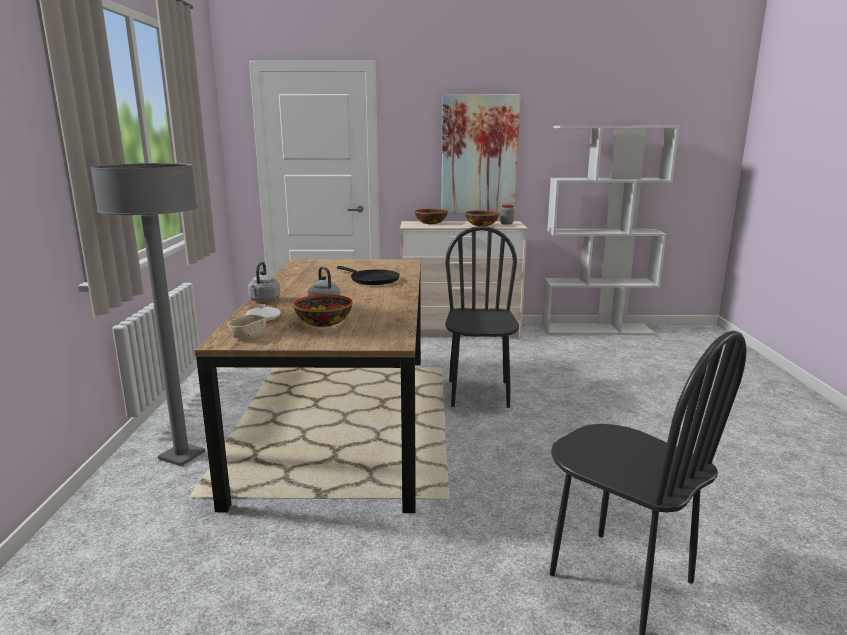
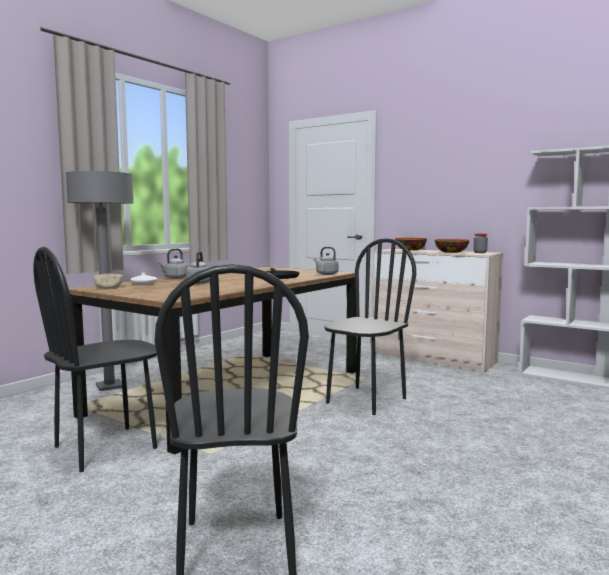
camera: 35 degrees right, 10 degrees down
(323, 323) = (168, 288): bowl -> none
(330, 534) = (106, 447): none -> black chair
(402, 267) = (326, 274): none -> grey kettle
(479, 155) = (463, 187): picture -> none

